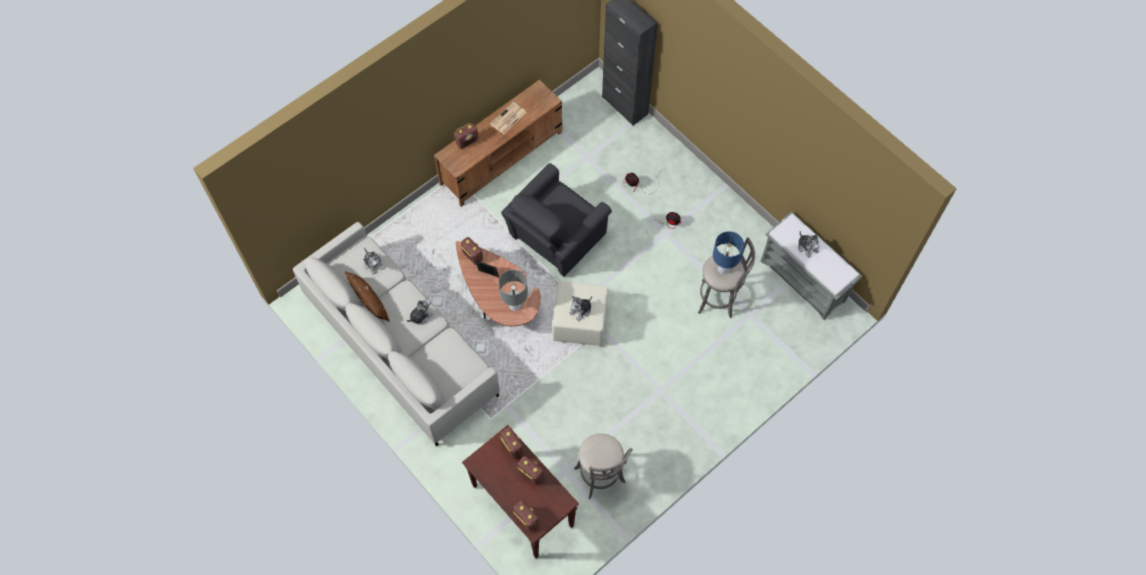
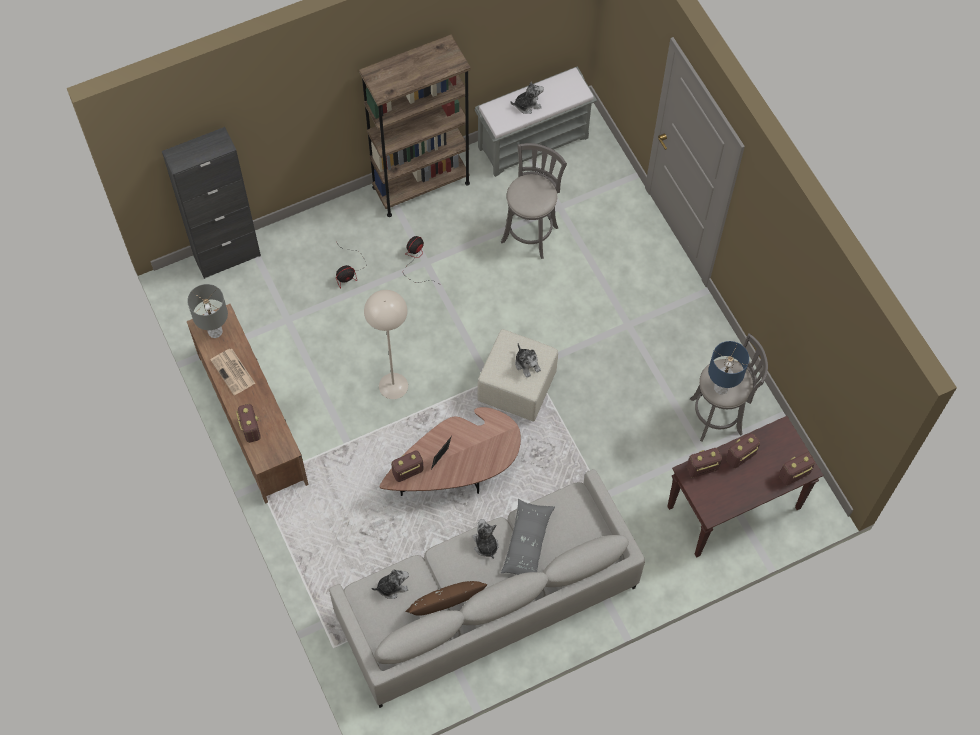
camera: 75 degrees left, 0 degrees up
(429, 344) = (527, 542): none -> grey pillow
(515, 306) = (493, 439): grey table lamp -> grey table lamp (215, 332)
(554, 239) = (393, 386): grey armchair -> beige floor lamp
(723, 269) = (531, 193): blue table lamp -> blue table lamp (721, 388)
(732, 212) = (421, 185): none -> brown bookcase

